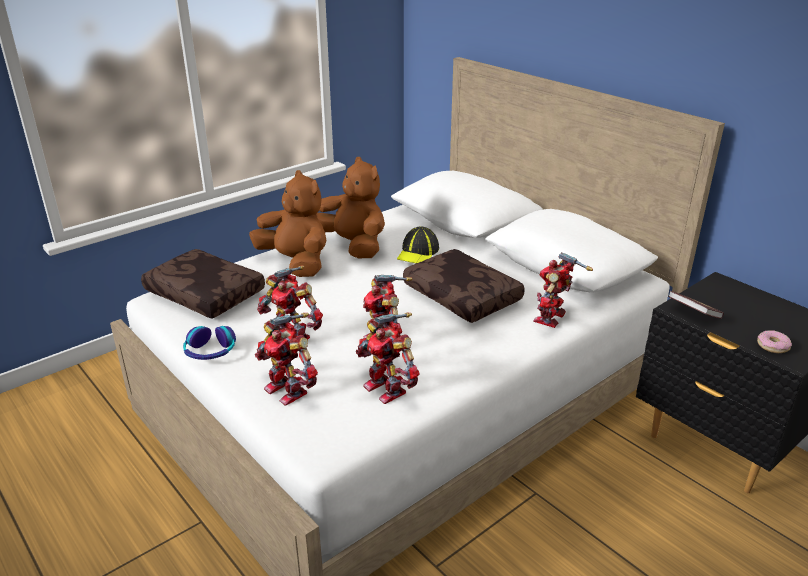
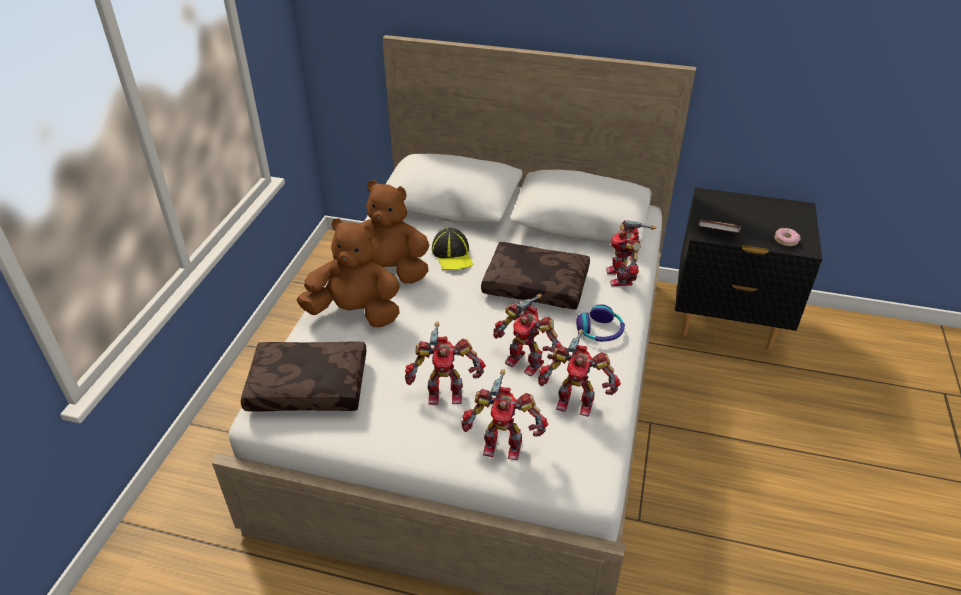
camera: 35 degrees left, 10 degrees up
(210, 351) = (390, 444): headphones -> headphones (600, 331)

